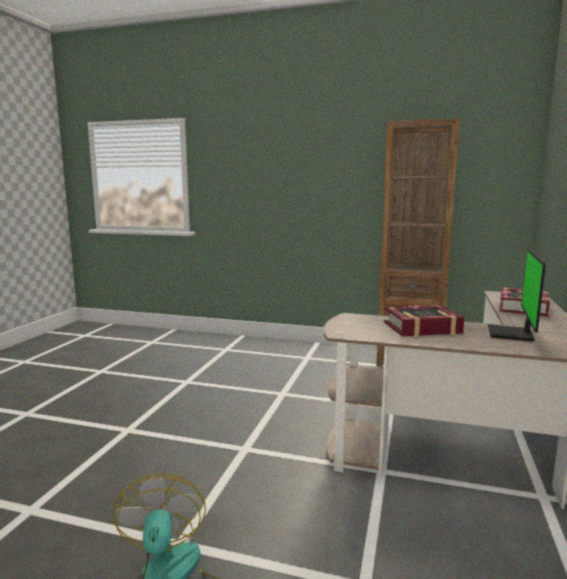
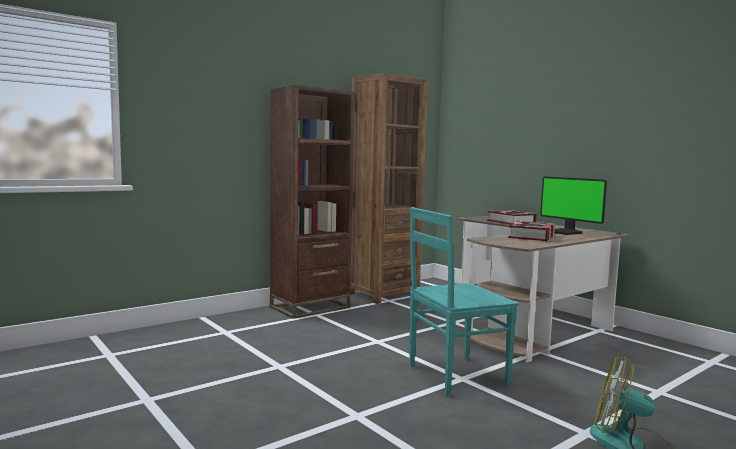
camera: 55 degrees left, 5 degrees down
(247, 444) = (454, 375): none -> turquoise chair
(319, 351) = (310, 307): none -> brown bookcase

